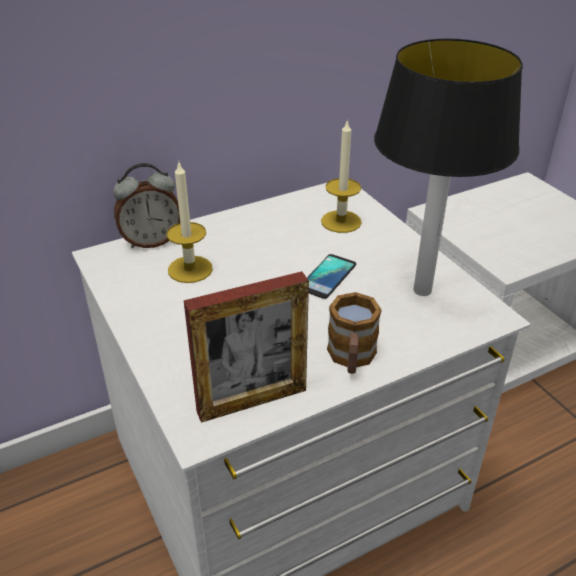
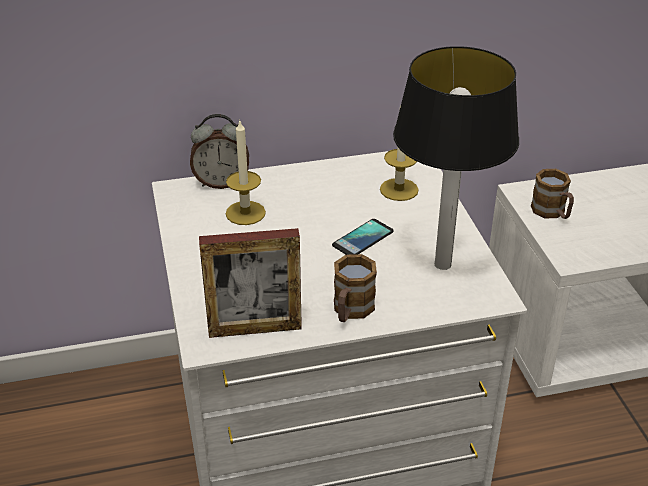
camera: 15 degrees right, 0 degrees up
(469, 227) = (552, 213): none -> mug

